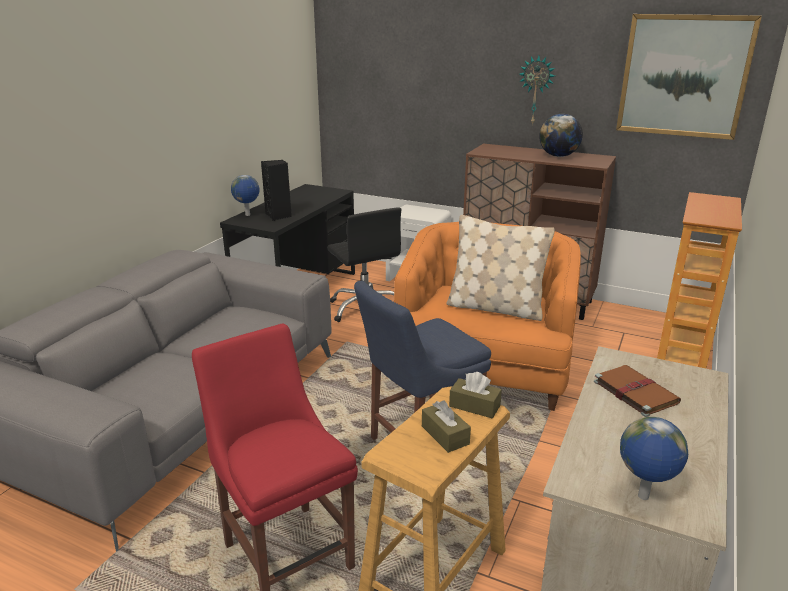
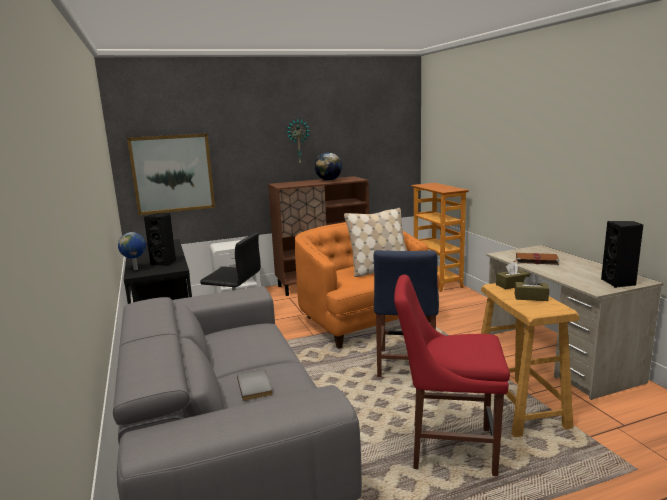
camera: 45 degrees left, 10 degrees down
(153, 375) = (256, 386): none -> grey book
(643, 497) = (619, 283): globe -> black speaker
(684, 76) = (380, 123): picture -> picture (172, 173)

